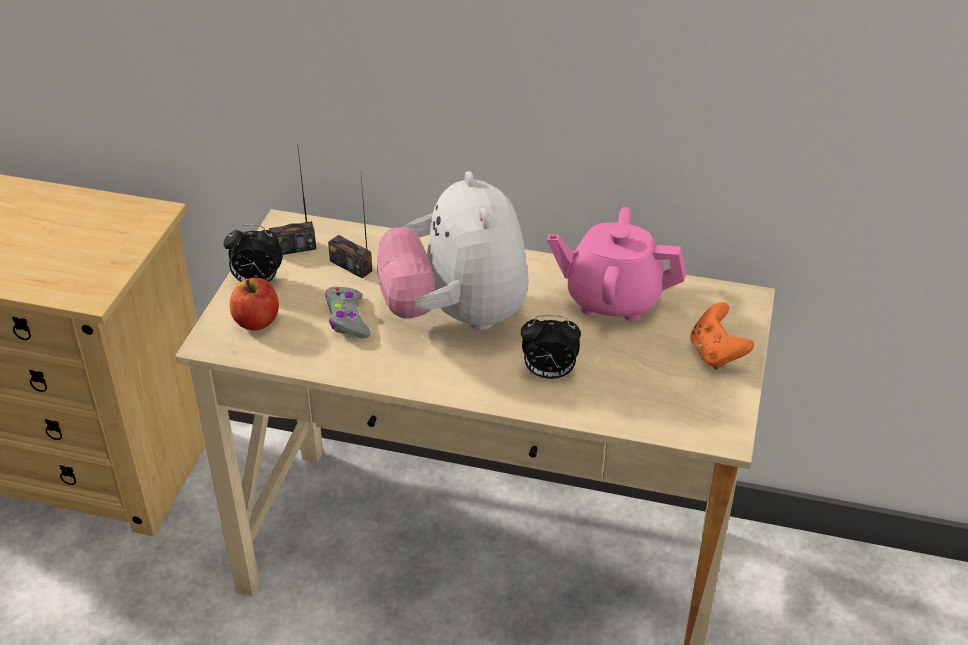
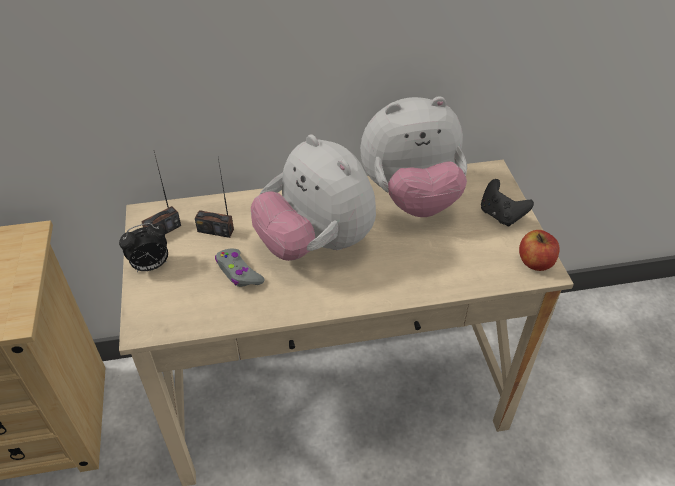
camera: 25 degrees left, 5 degrees up
(257, 321) = (169, 298): apple -> apple (535, 262)
(548, 374) = (406, 266): alarm clock -> none
(612, 299) = (411, 198): pink teapot -> plush toy
(716, 354) = (501, 215): orange game controller -> black game controller

